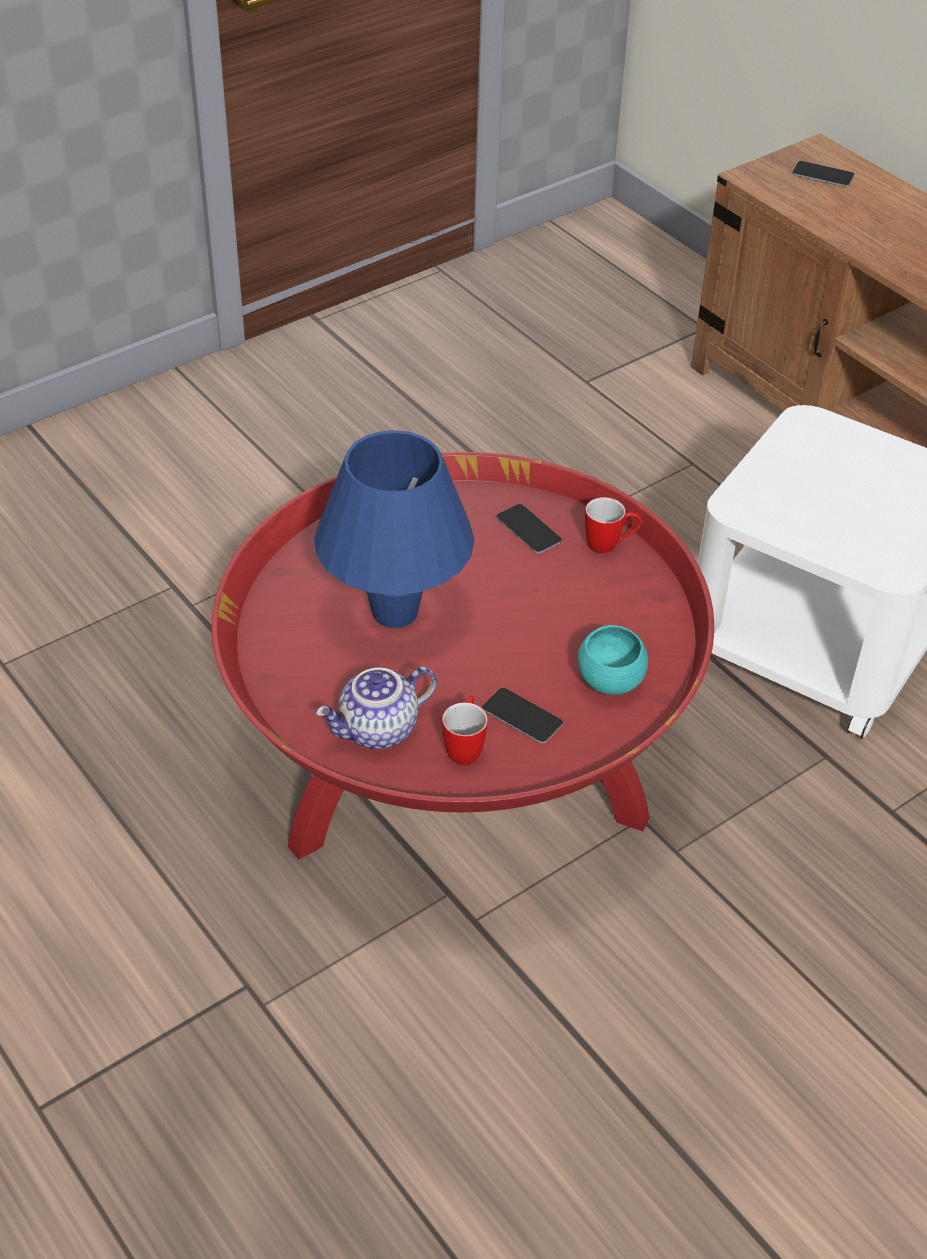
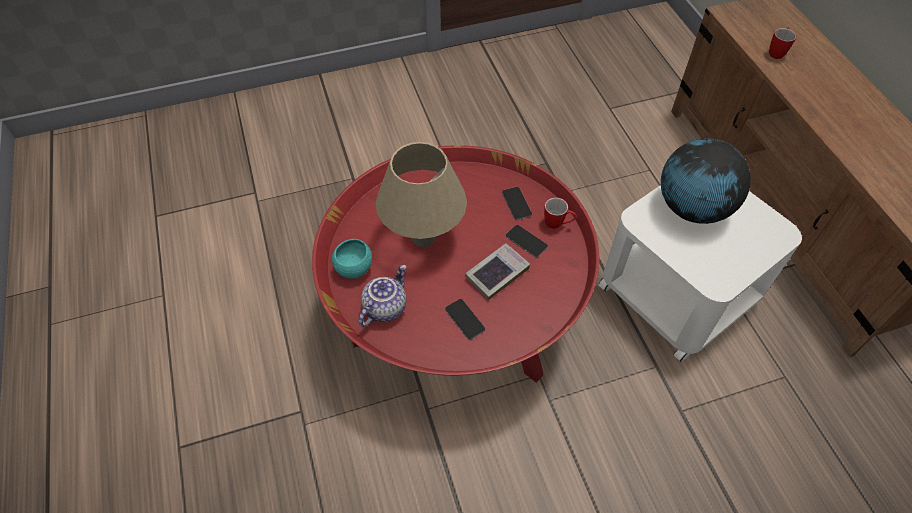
camera: 20 degrees right, 10 degrees up
(378, 731) = (384, 307): teapot -> teapot turned 135 degrees clockwise
(395, 612) = (423, 236): blue table lamp -> beige table lamp
(465, 747) = (426, 330): mug -> mug (777, 52)
(544, 638) = (497, 273): none -> book
(610, 681) = (522, 310): turquoise bowl -> turquoise bowl (354, 268)
(811, 474) = (692, 208): none -> globe
(823, 175) = (770, 19): phone -> phone (526, 241)

